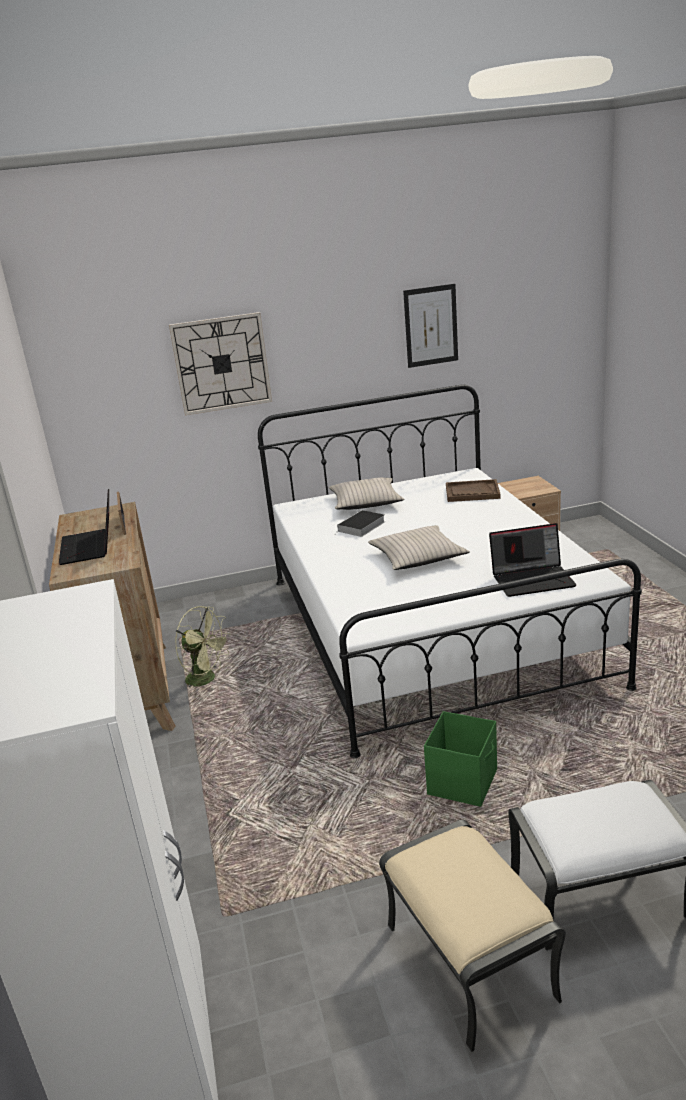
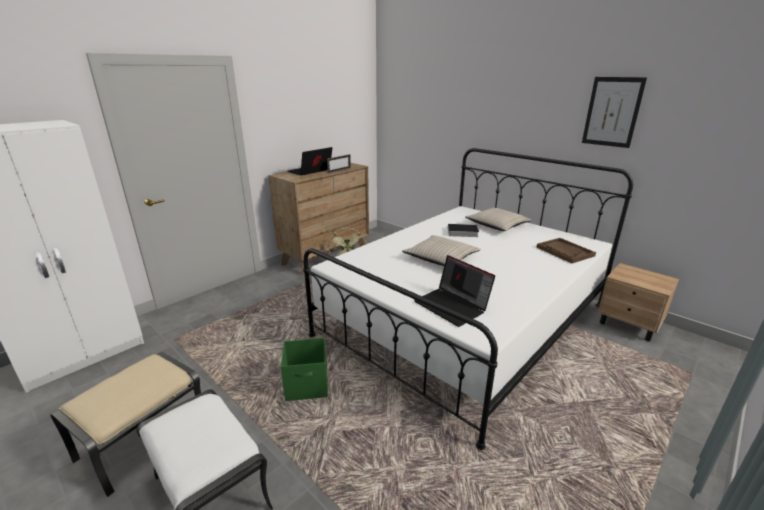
camera: 55 degrees right, 0 degrees up
(221, 363) = (458, 107): wall clock -> none

